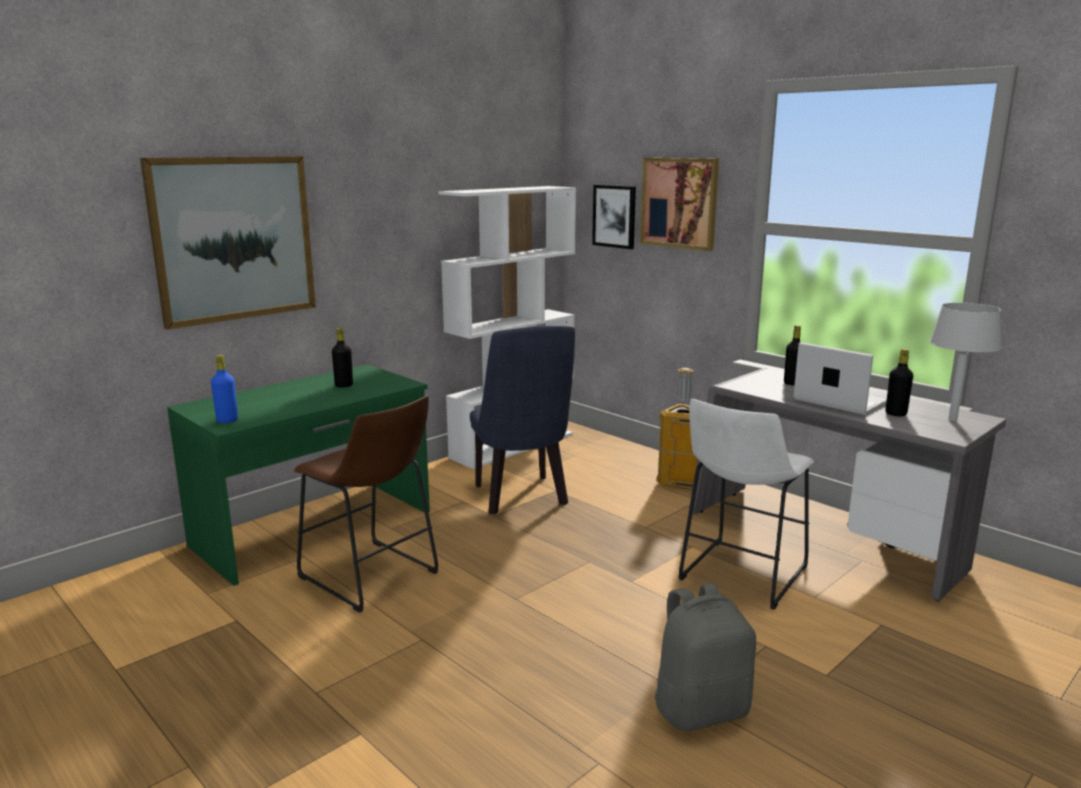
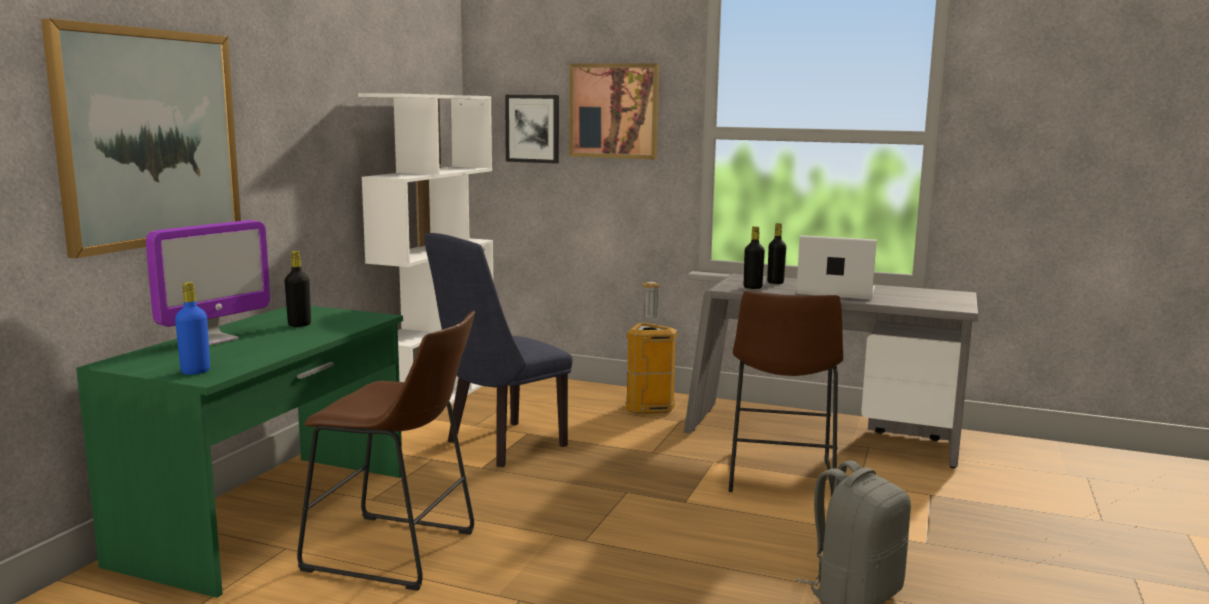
camera: 25 degrees left, 5 degrees down
(274, 392) = (214, 339): none -> monitor
(522, 498) = (498, 446): blue chair -> blue chair turned 90 degrees clockwise
(739, 576) = (779, 478): white stool -> brown stool
(896, 414) = (893, 296): black bottle -> black bottle (752, 287)
(952, 419) = (940, 296): grey table lamp -> none

